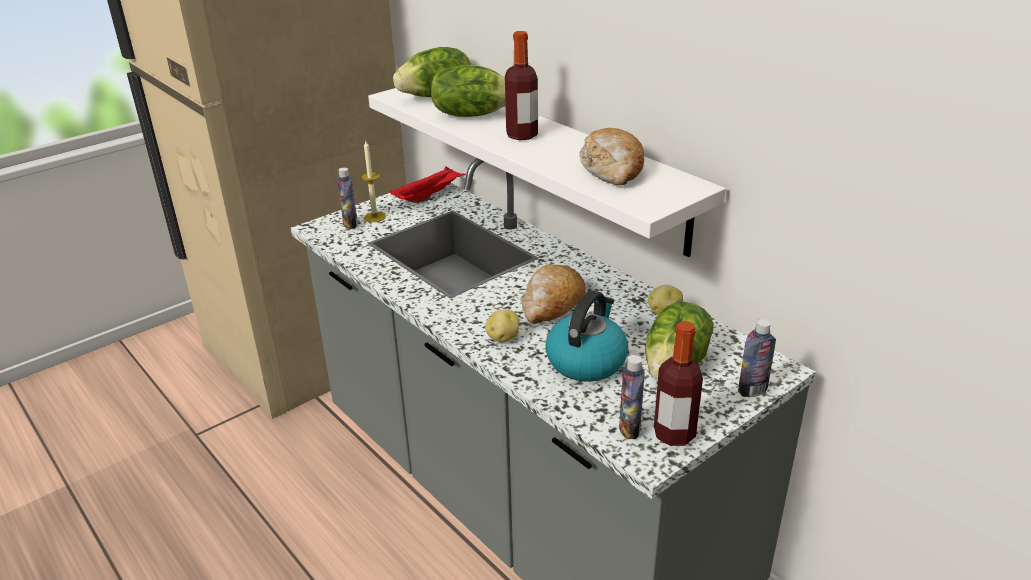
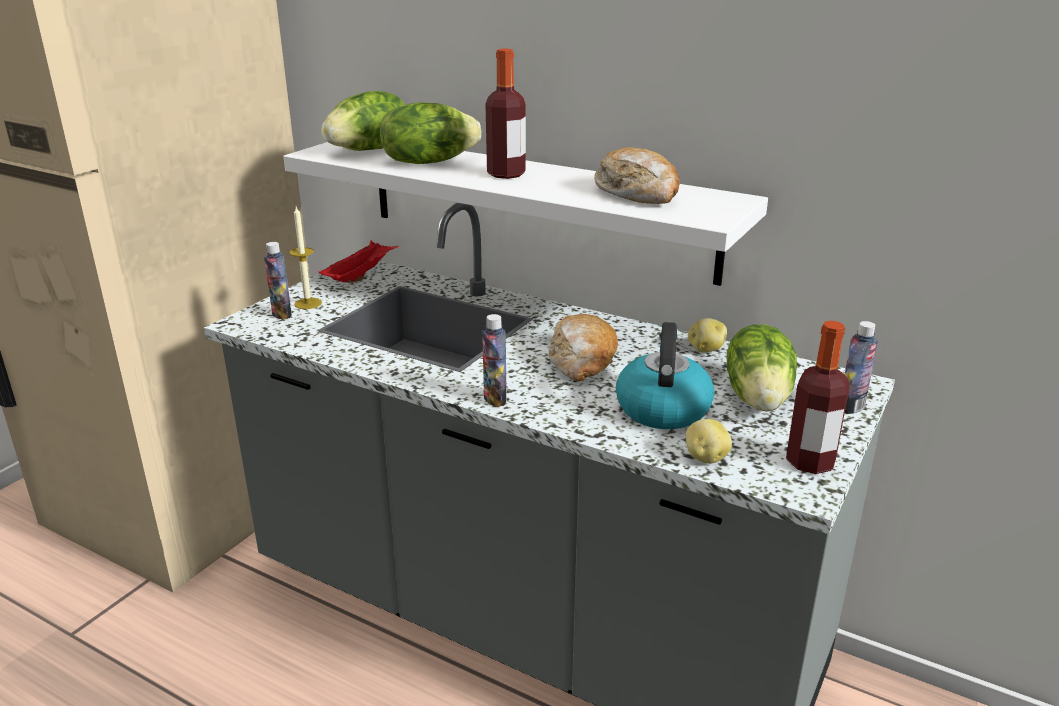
camera: 20 degrees left, 5 degrees down
(502, 337) = (552, 401): potato -> potato (705, 457)
(629, 429) = (760, 466): bottle -> bottle (495, 399)

